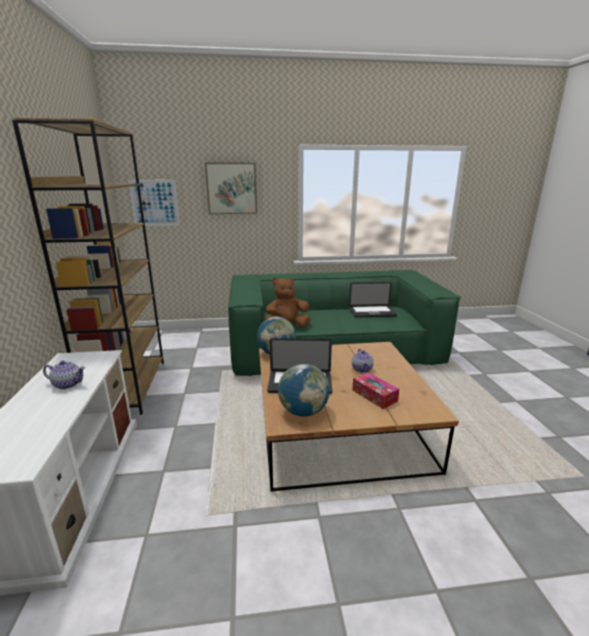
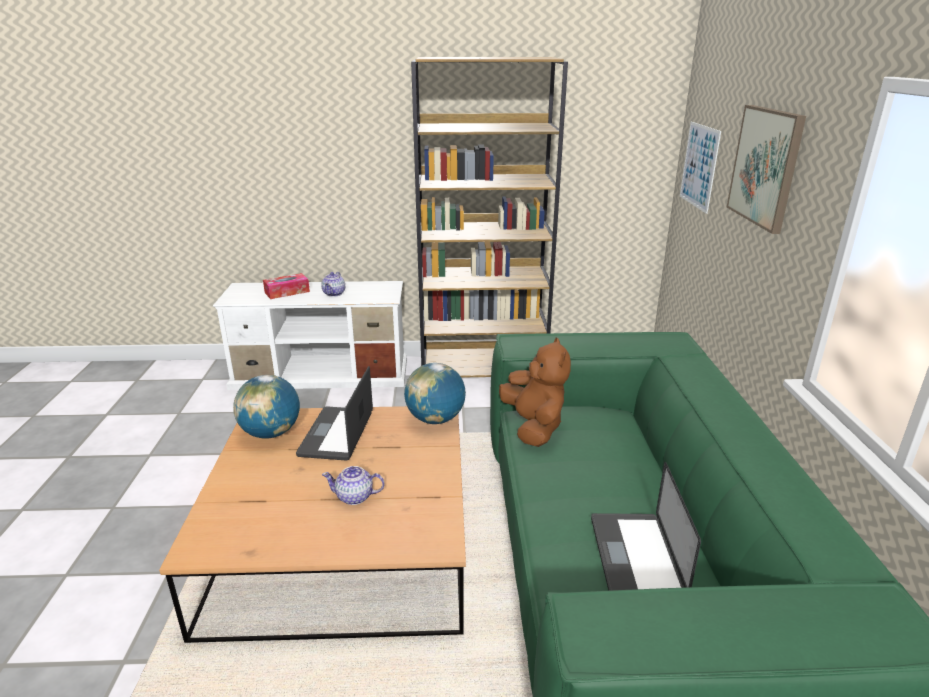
camera: 95 degrees right, 5 degrees up
(374, 395) = (272, 495): tissue box -> tissue box (287, 292)

